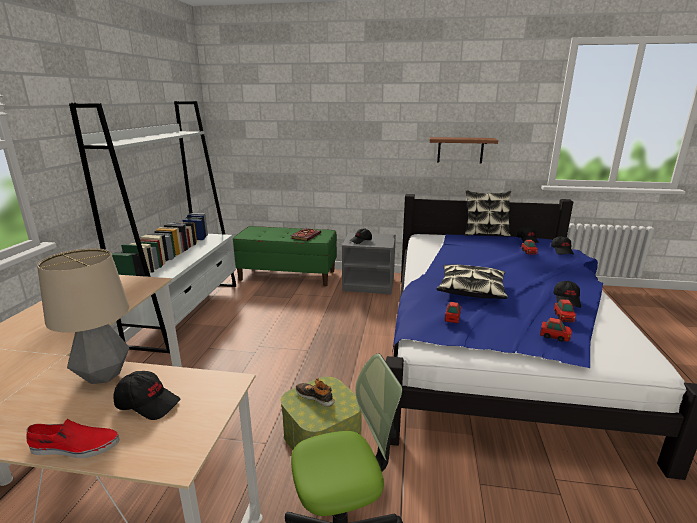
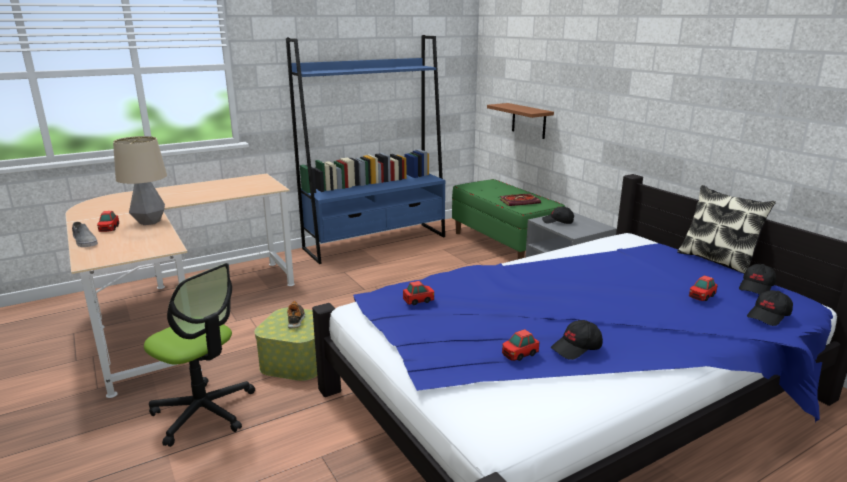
camera: 50 degrees right, 0 degrees up
(75, 447) = (84, 241): red shoe -> grey shoe
(148, 403) = (132, 239): black cap -> none
(187, 312) = (376, 242): white bookcase -> blue bookcase
(460, 150) = (725, 122): brown shelf -> brown shelf (529, 121)
(471, 289) = (507, 293): pillow -> none
(554, 337) = (457, 357): toy car -> toy car (109, 229)

